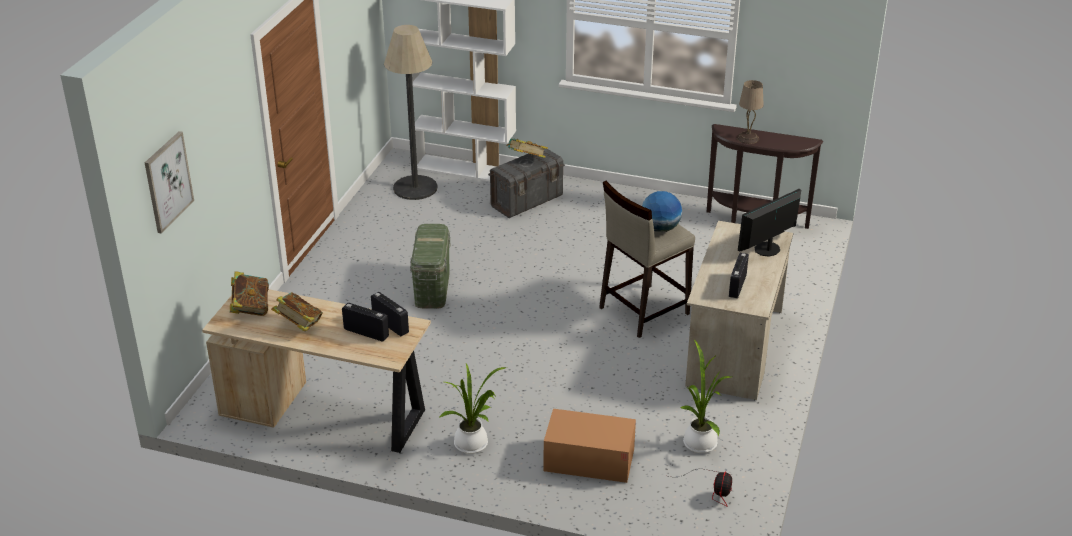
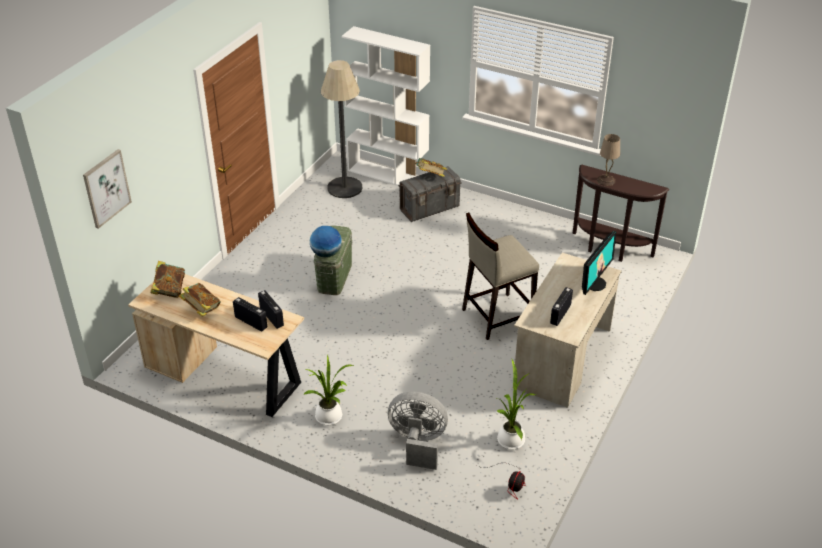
camera: 10 degrees right, 5 degrees up
(589, 460) = (418, 443): cardboard box -> grey fan
(660, 228) = (511, 255): globe -> globe (326, 254)
(767, 249) = (595, 283): monitor -> monitor turned 150 degrees clockwise

